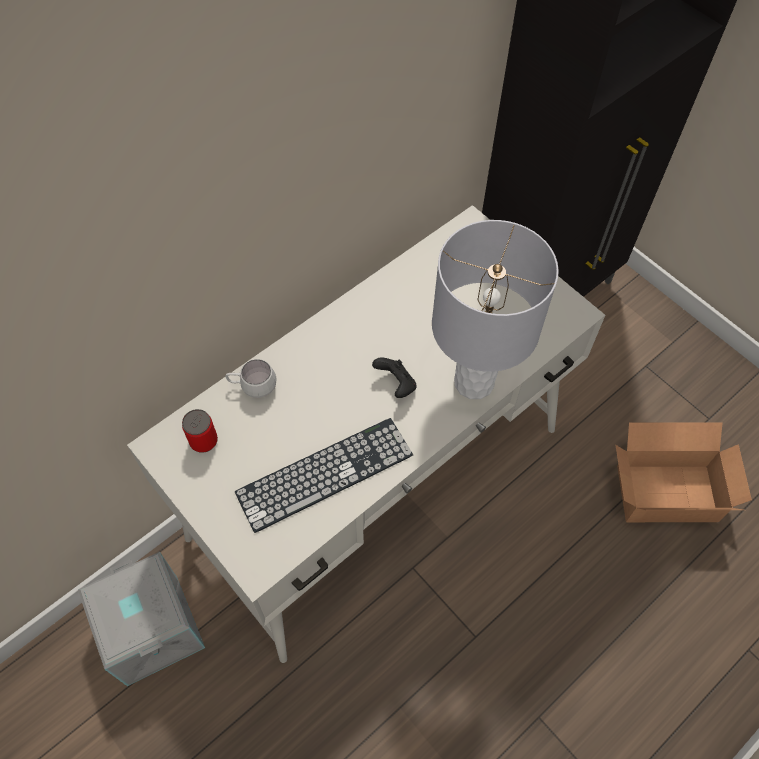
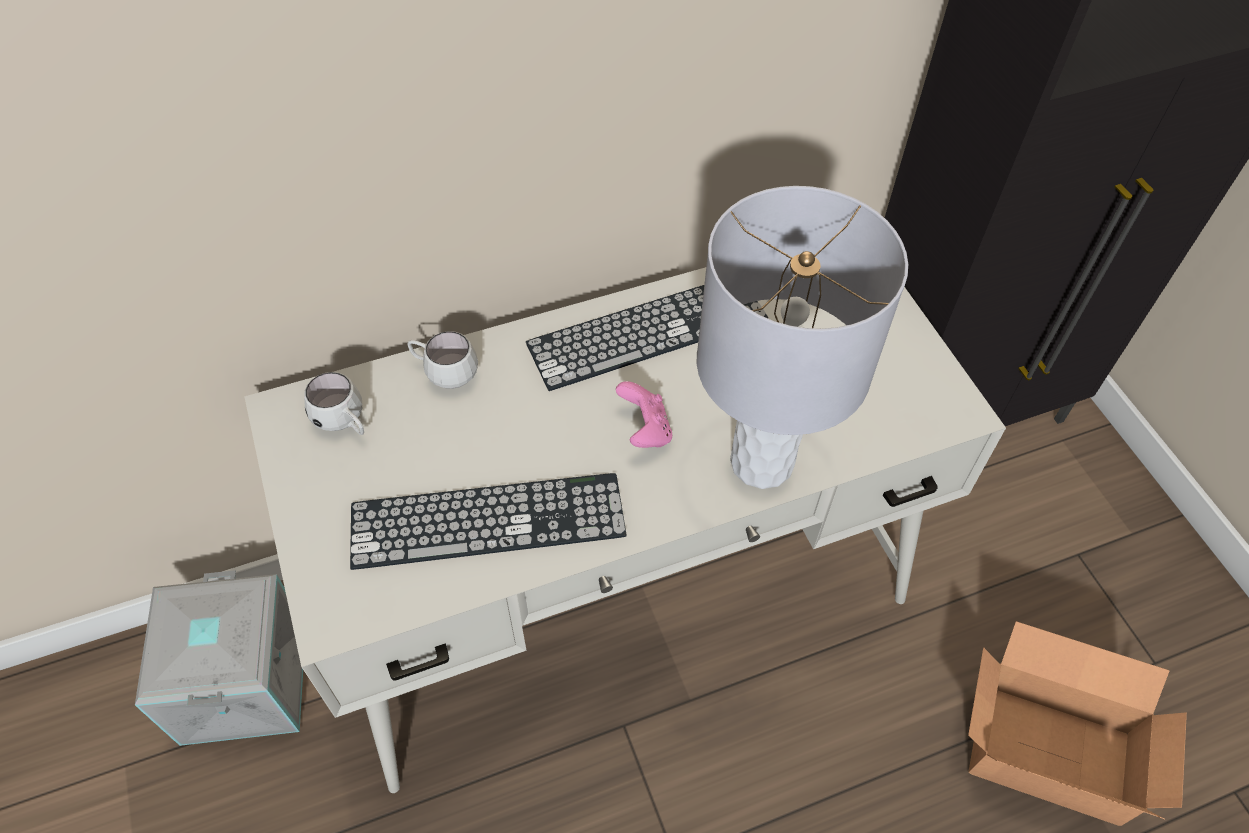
camera: 20 degrees right, 5 degrees down
(203, 441) = (344, 423): can -> white mug
(370, 318) = (648, 331): none -> keyboard
(396, 384) = (645, 430): black game controller -> pink game controller

